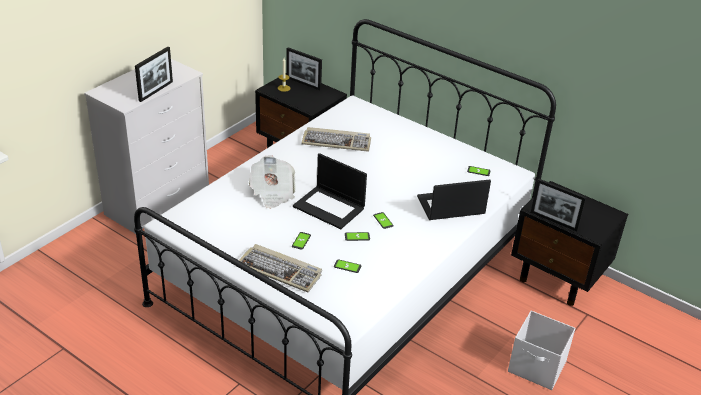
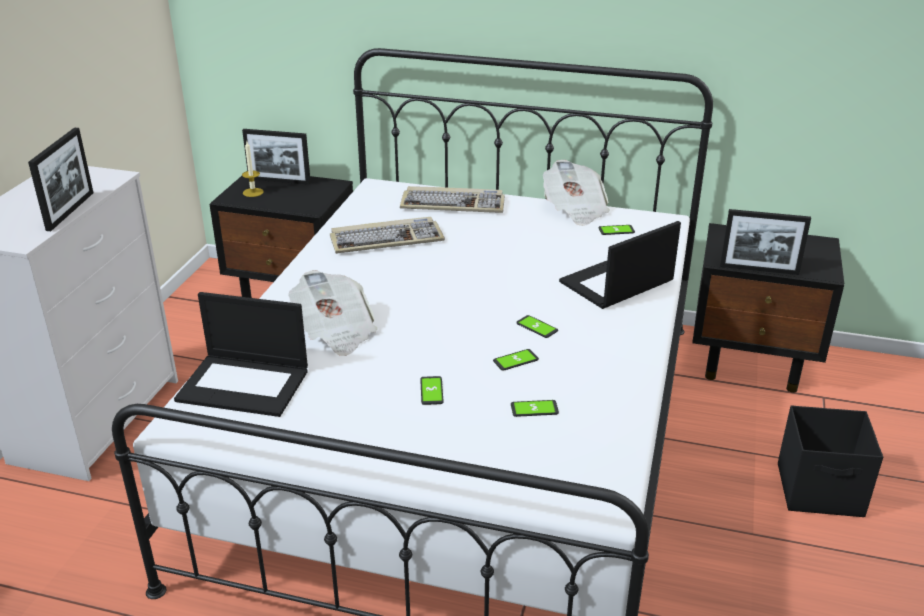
camera: 20 degrees left, 5 degrees down
(280, 270) = (430, 447): keyboard -> keyboard (453, 204)
(330, 207) = (441, 329): laptop -> laptop (245, 385)
(464, 150) = (575, 210): none -> newspaper
(537, 367) = (821, 491): white storage box -> black storage box

